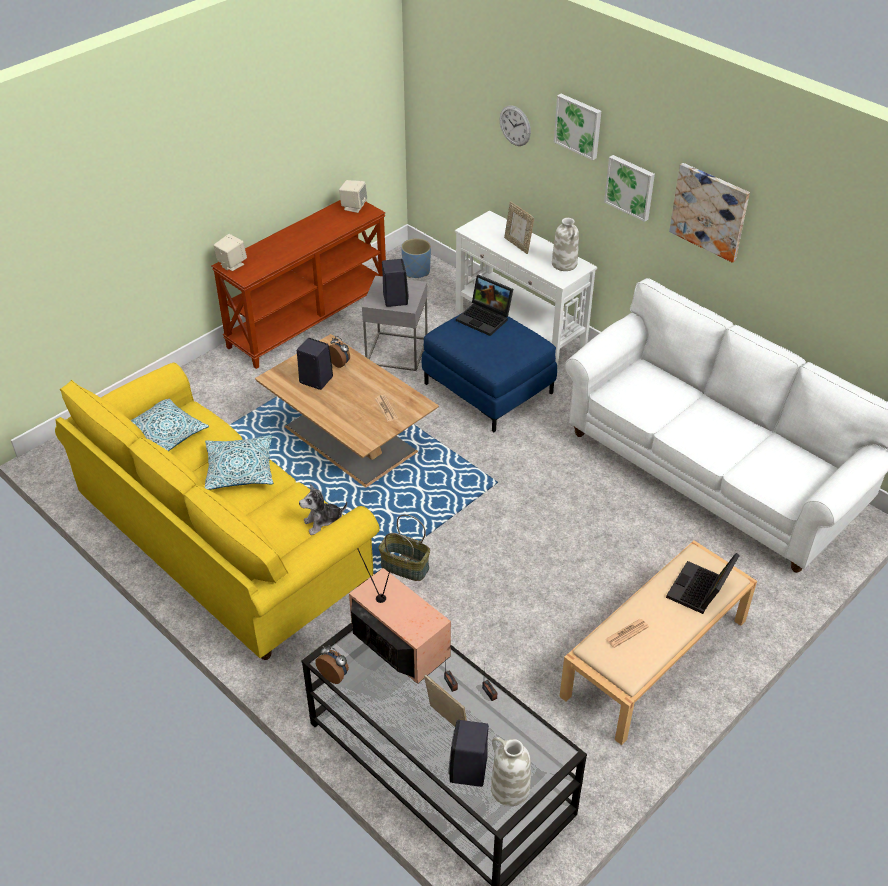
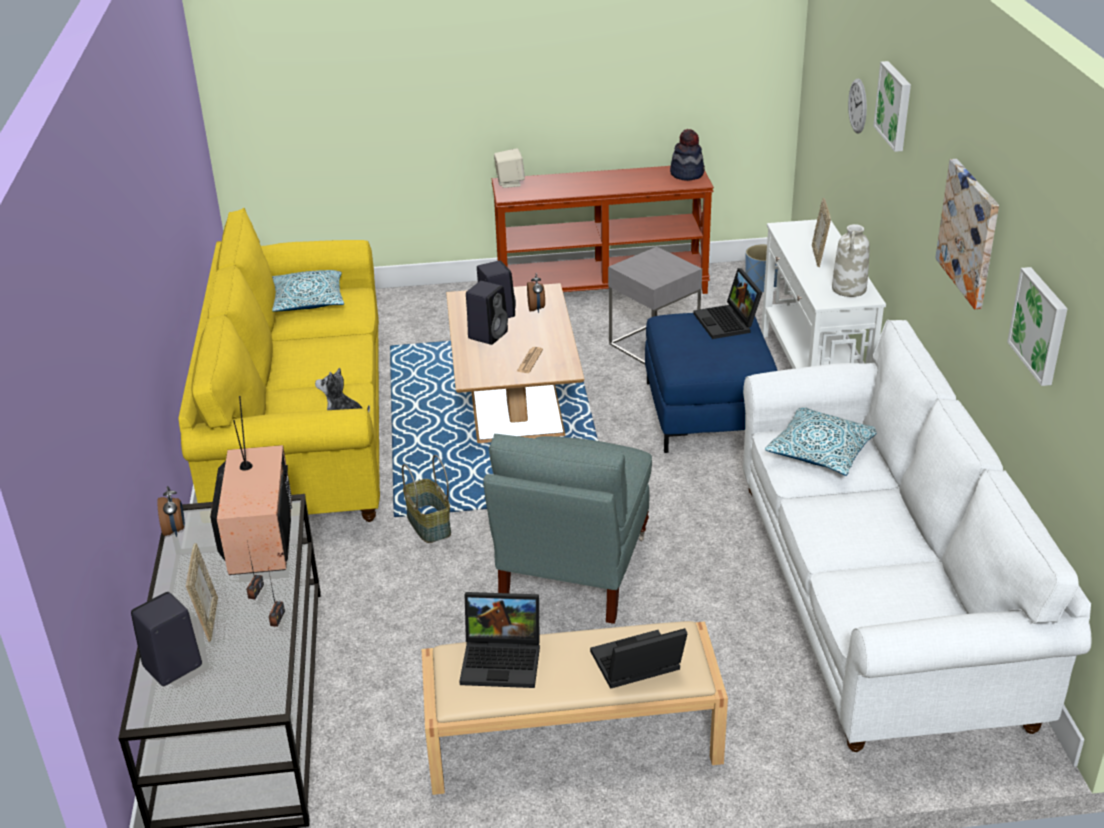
camera: 40 degrees right, 10 degrees down
(240, 470) = (334, 352): pillow -> pillow (821, 451)
(353, 207) = (687, 174): beige speaker -> hat
(395, 298) = (649, 271): black speaker -> black speaker (488, 334)
(509, 789) = (182, 704): white vase -> none
(532, 547) = (573, 570): none -> grey armchair
(627, 633) = (503, 660): newspaper -> laptop
(630, 187) = (920, 193): picture -> picture (1041, 325)

